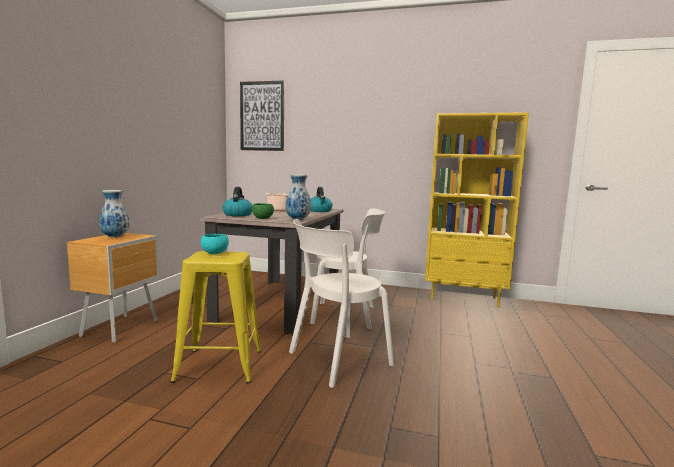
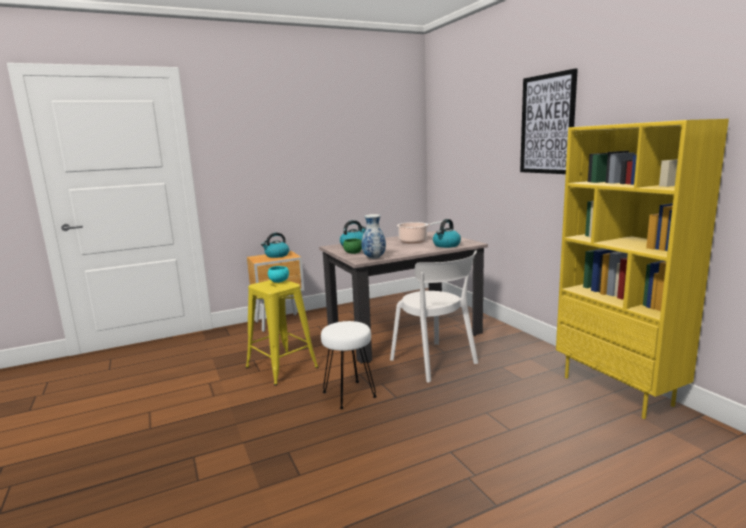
camera: 50 degrees right, 5 degrees up
(115, 237) = (276, 255): vase -> kettle
(262, 116) = (449, 132): picture -> picture (547, 124)
(336, 359) = (349, 394): white chair -> white stool

